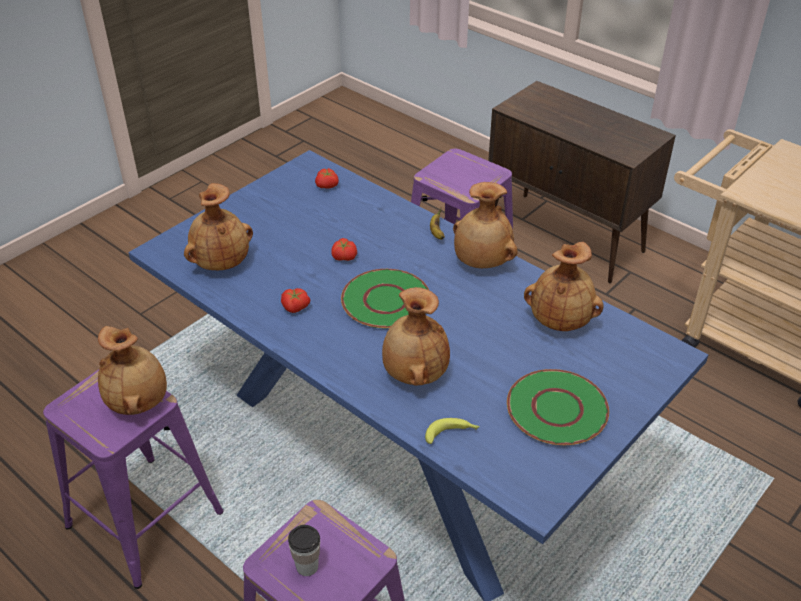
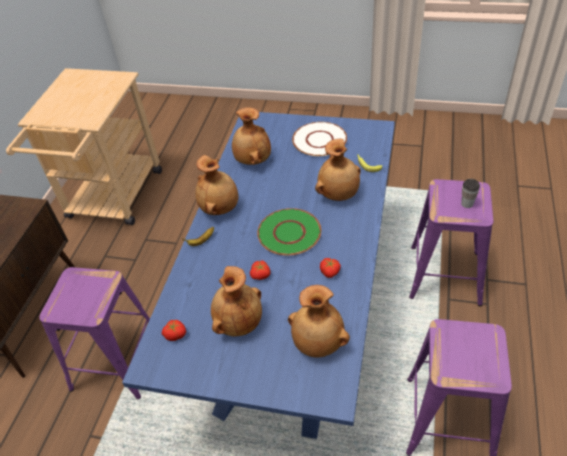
camera: 115 degrees left, 5 degrees up
(139, 401) = (451, 340): brown vase -> brown vase (238, 322)
(557, 409) = (319, 140): green plate -> white plate

